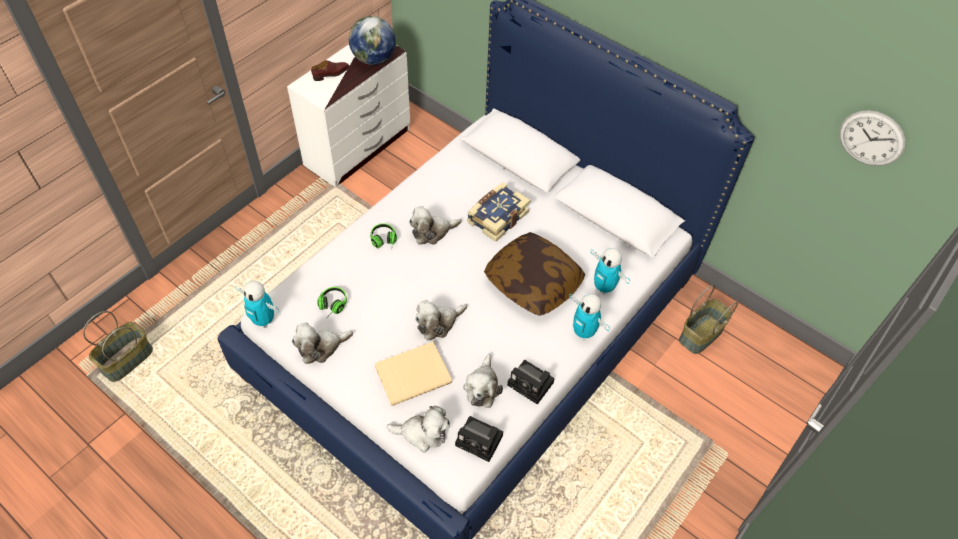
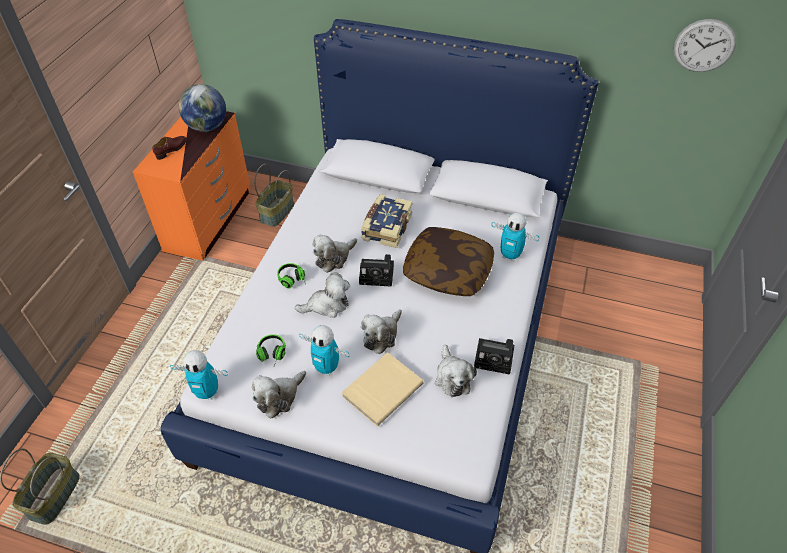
camera: 20 degrees left, 5 degrees down
(359, 147) = (210, 220): white dresser -> orange dresser
(422, 433) = (420, 441): plush toy -> plush toy (327, 305)
(481, 441) = (478, 426): camera -> camera (378, 275)
(583, 332) = (514, 298): toy robot -> toy robot (326, 368)
(701, 335) = (584, 279): basket -> basket (277, 212)

